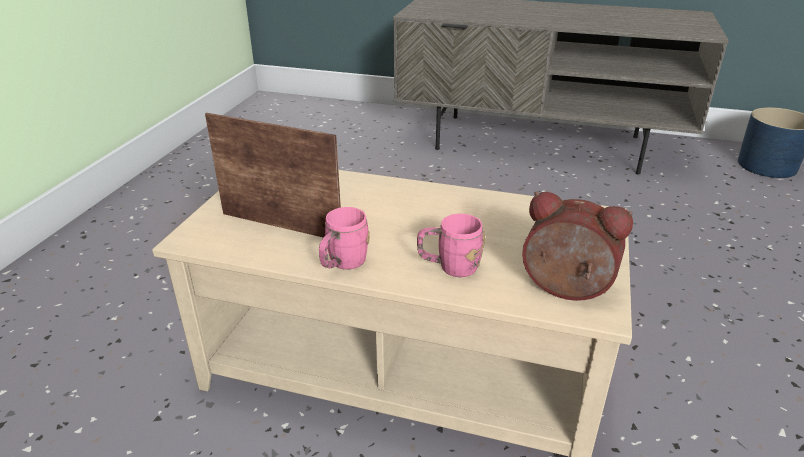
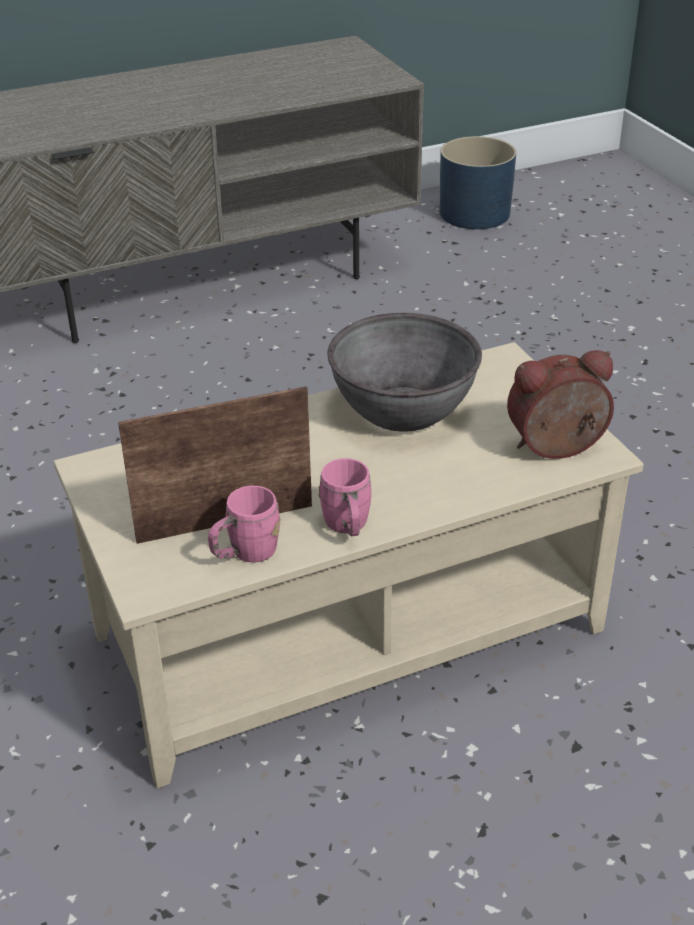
camera: 40 degrees left, 5 degrees up
(449, 267) = (444, 478): pink mug -> pink mug (245, 554)
(483, 214) = (403, 409): none -> grey bowl

